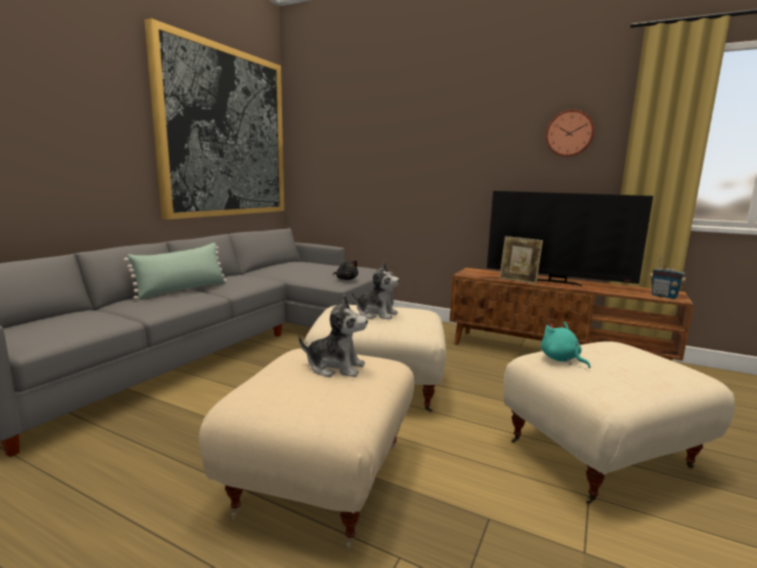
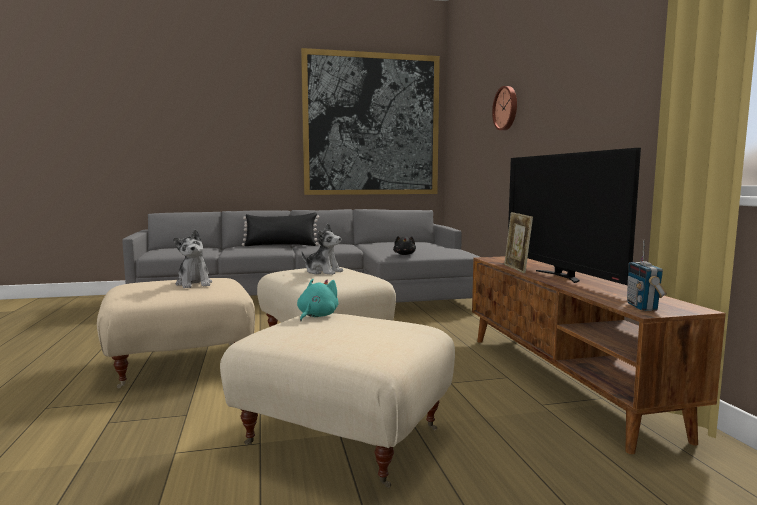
camera: 50 degrees right, 5 degrees down
(182, 290) = (281, 245): green pillow -> black pillow
(376, 314) = (323, 272): plush toy -> plush toy turned 45 degrees counterclockwise
(569, 133) = (625, 72): wall clock -> wall clock (506, 108)

